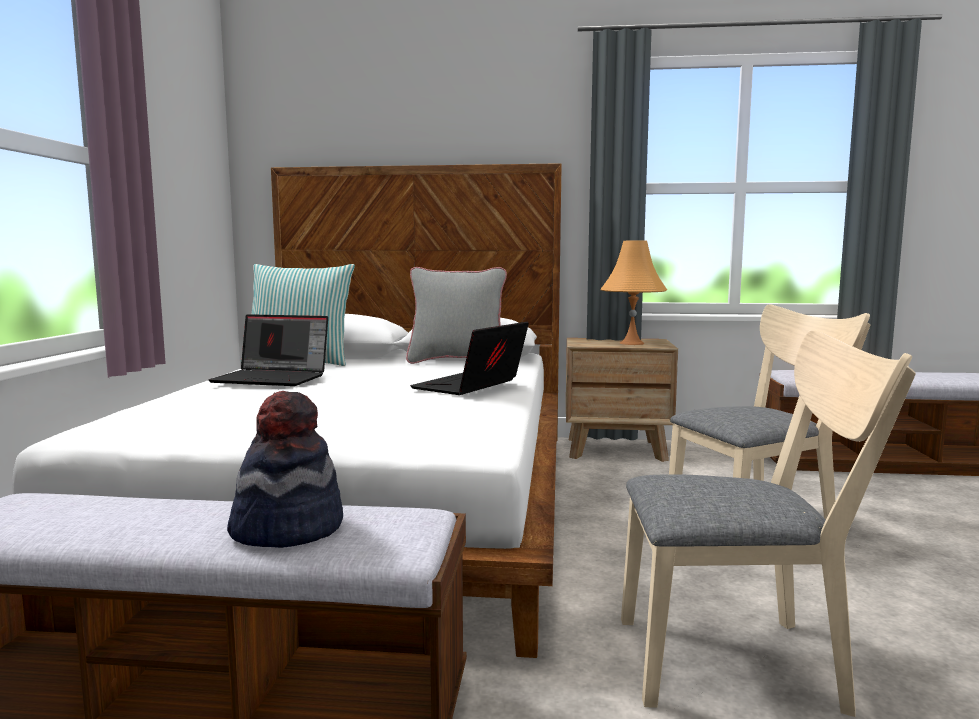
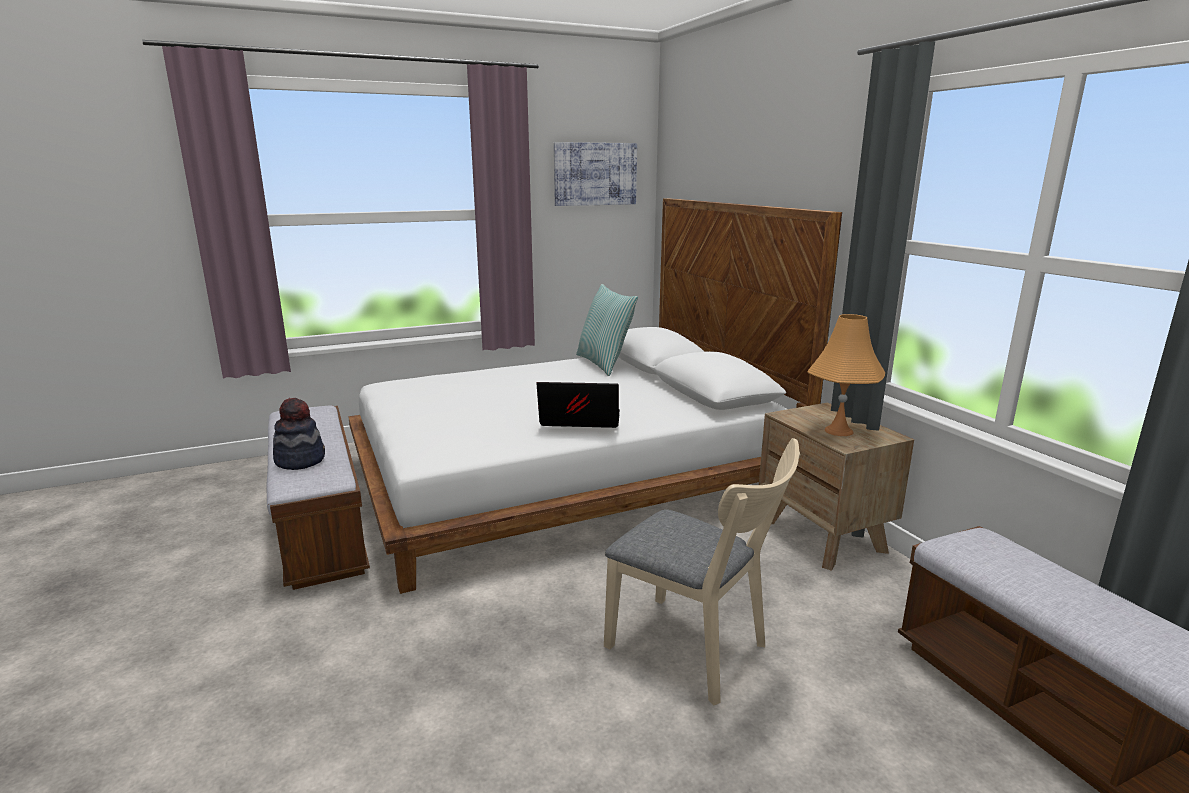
camera: 60 degrees right, 10 degrees up
(184, 127) = (595, 174): none -> picture
(273, 378) = (531, 375): laptop -> none
(456, 361) = (677, 396): grey pillow -> none
(744, 662) = (434, 672): beige chair -> none

